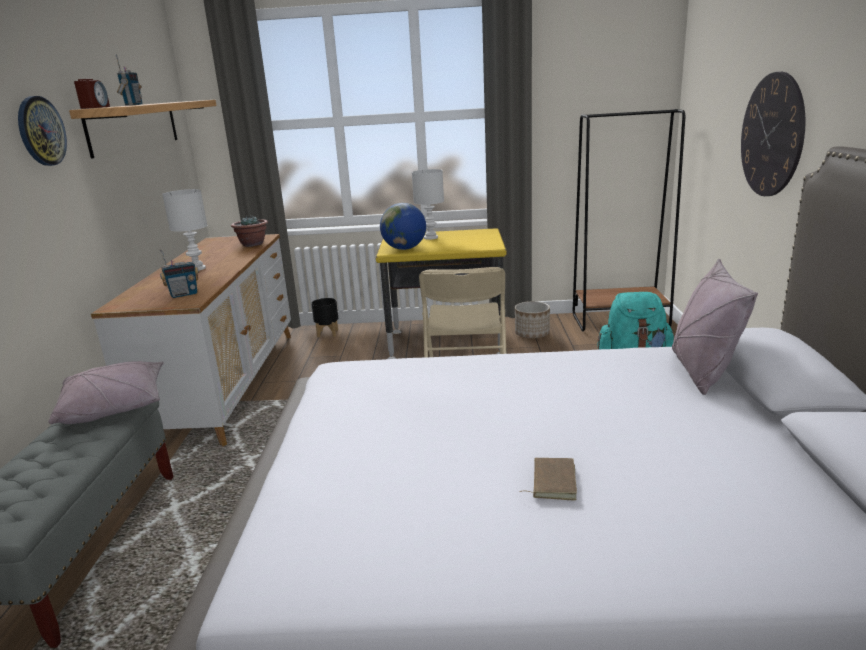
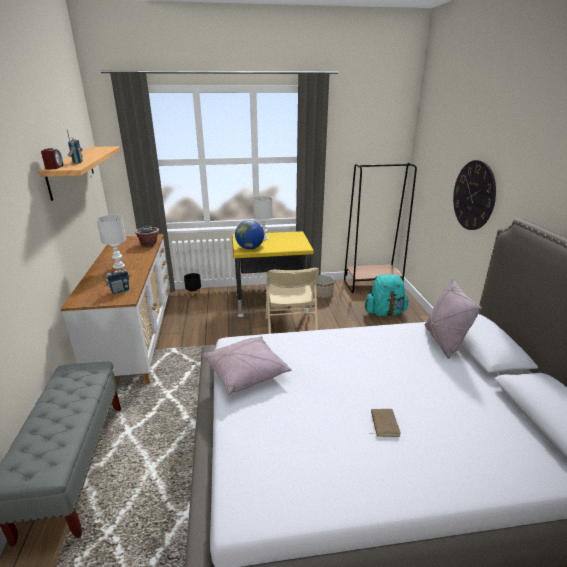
camera: 10 degrees left, 5 degrees up
(41, 131) = (24, 190): wall clock -> none
(115, 406) = (86, 372): purple pillow -> purple pillow (246, 372)

